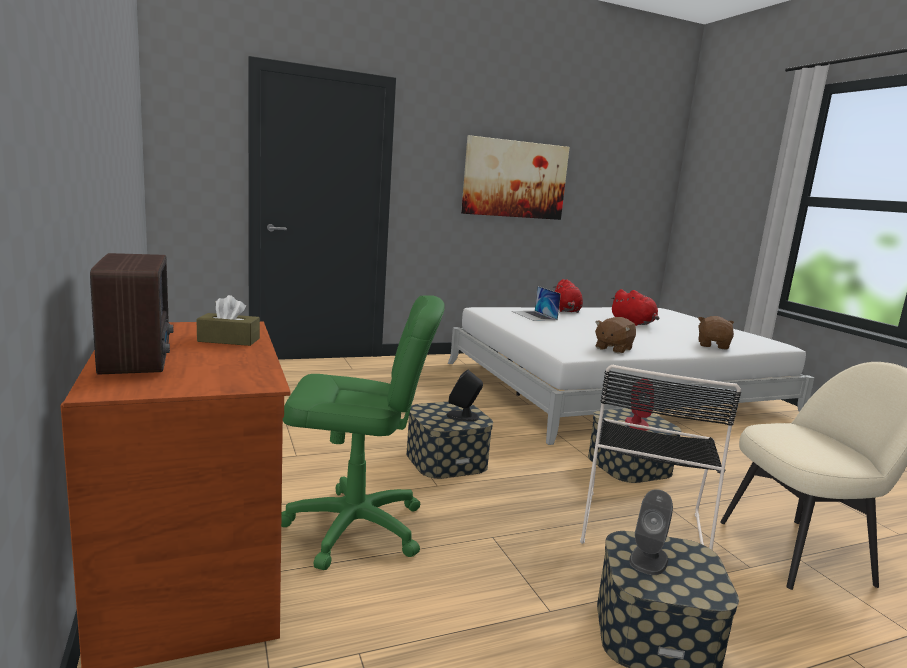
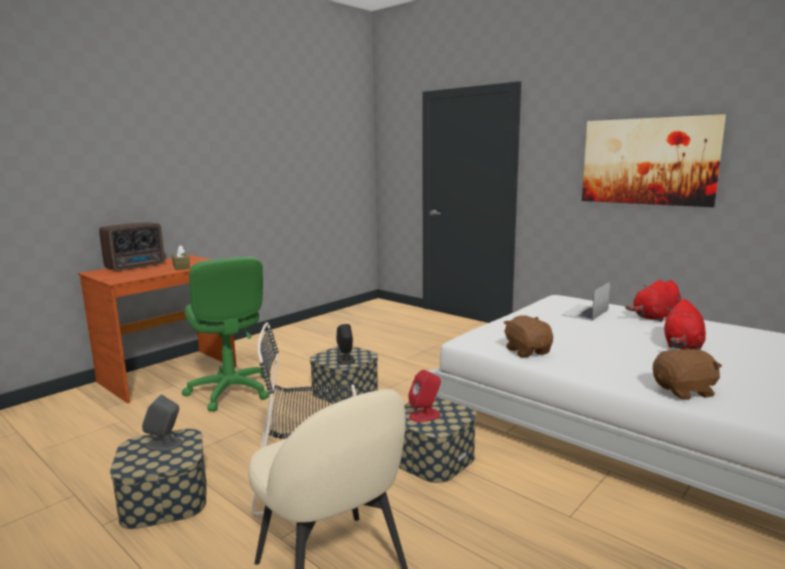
camera: 65 degrees right, 0 degrees up
(613, 348) = (527, 351): brown plush toy -> brown plush toy turned 60 degrees clockwise

